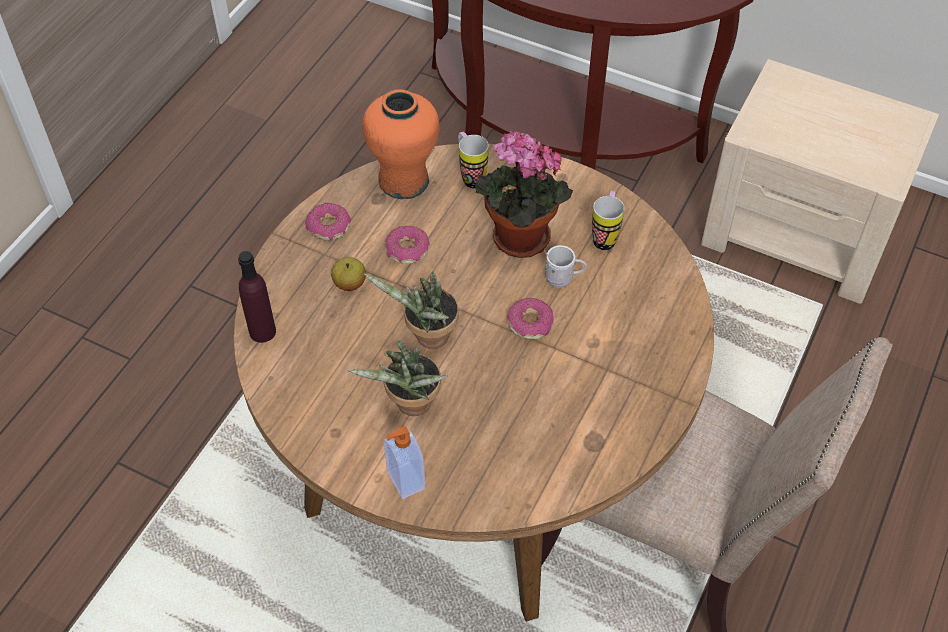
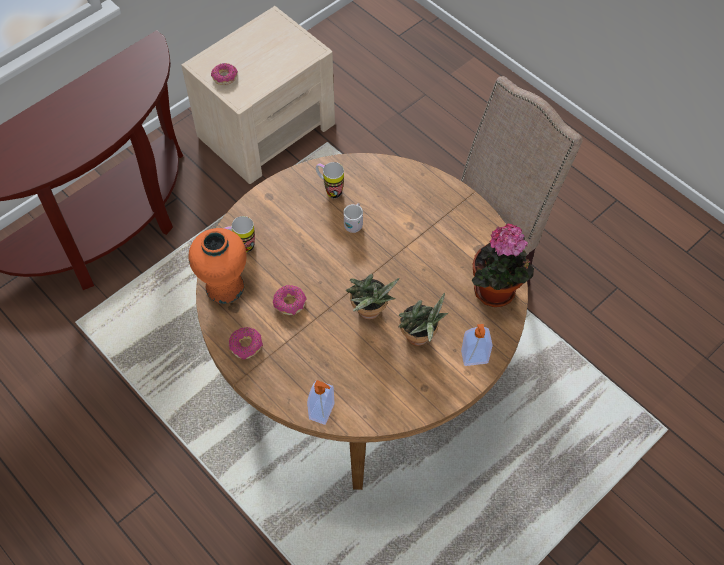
camera: 70 degrees left, 5 degrees up
(262, 331) = (322, 412): purple bottle -> soap dispenser
(349, 283) = (304, 346): apple -> none
(517, 241) = (311, 238): potted plant -> potted plant (496, 293)
(530, 323) = (381, 253): donut -> donut (224, 77)

